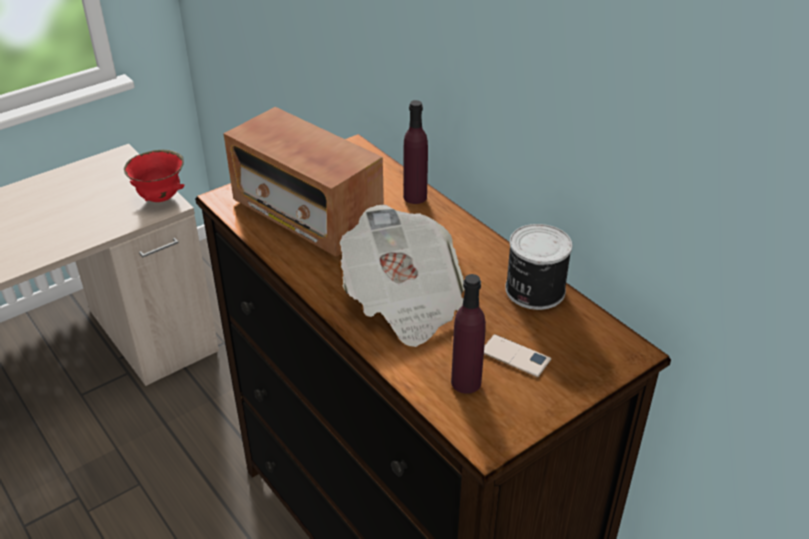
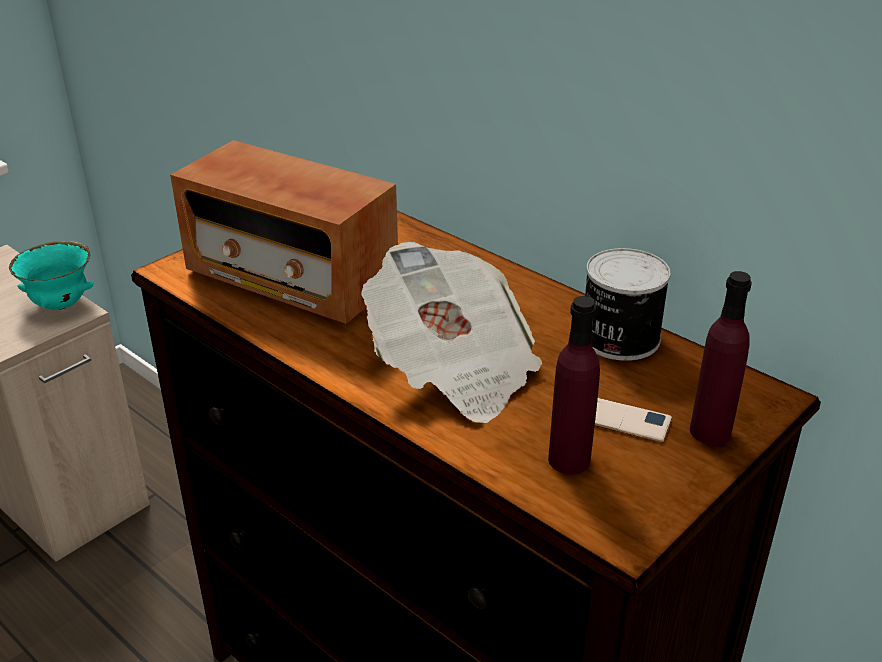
camera: 10 degrees left, 5 degrees down
(161, 198) = (62, 305): red bowl -> turquoise bowl
(415, 197) = (429, 246): purple bottle -> purple bottle (710, 431)

